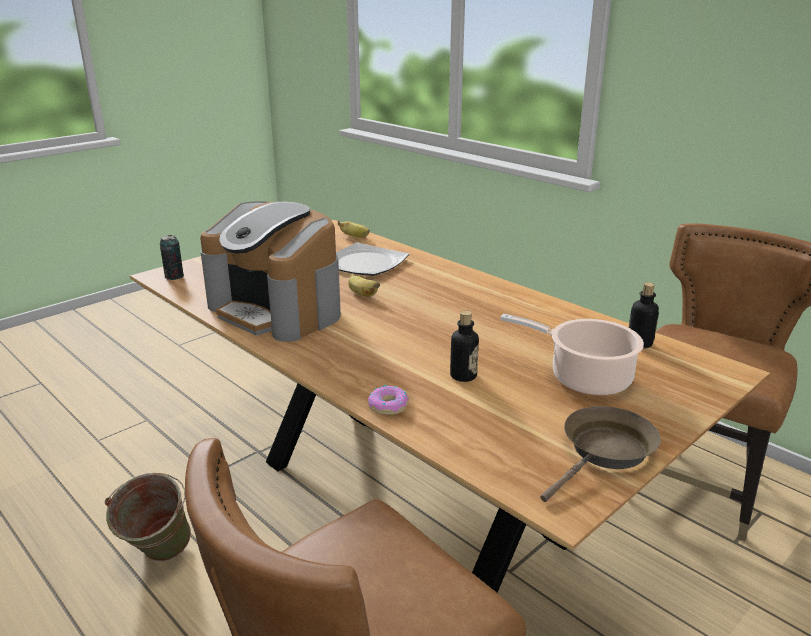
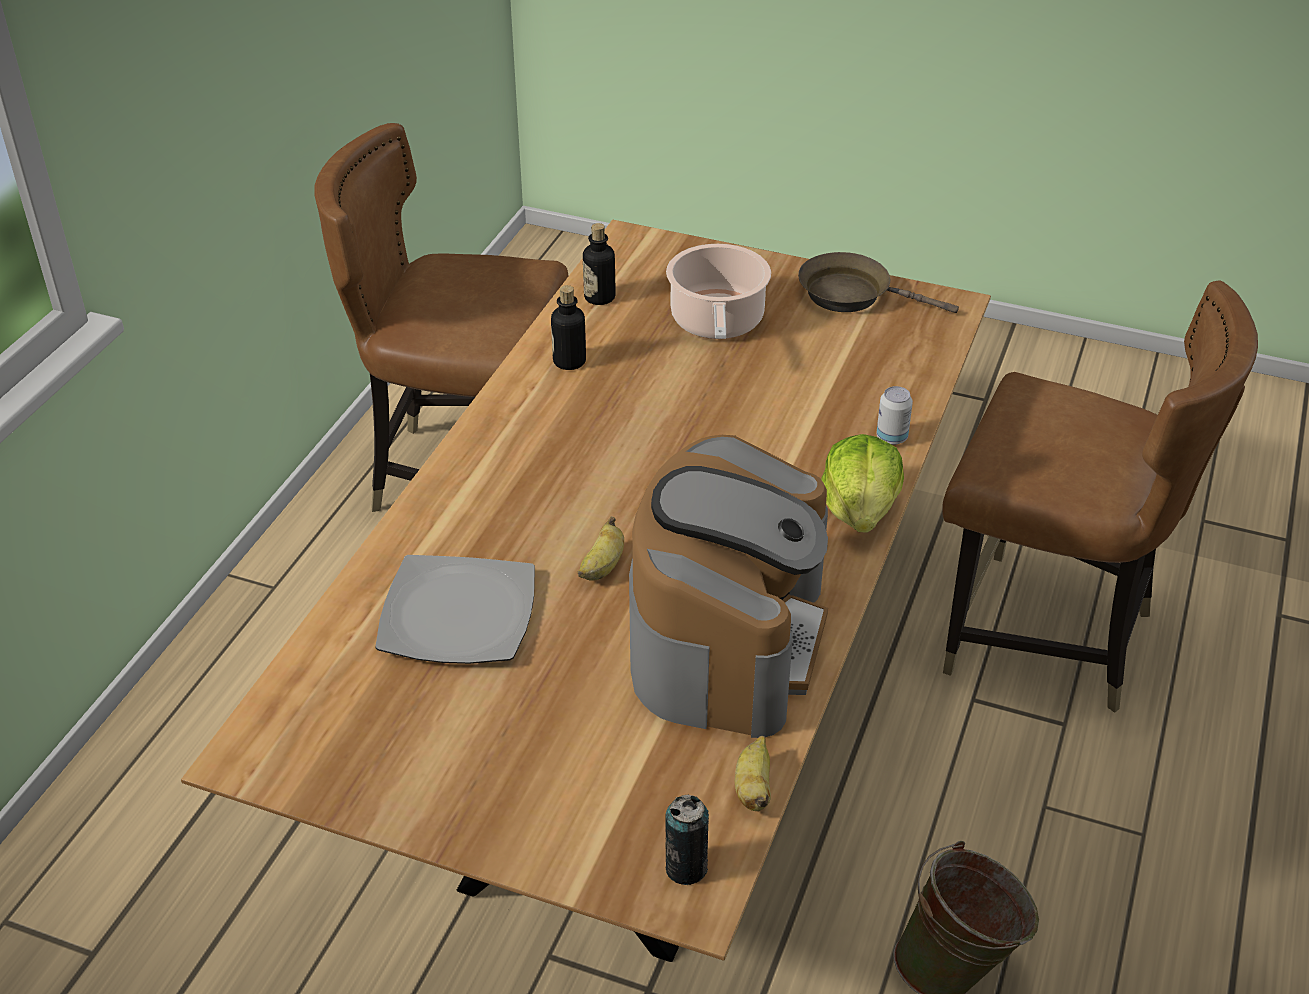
camera: 115 degrees left, 15 degrees up
(329, 372) = (860, 509): none -> lettuce
(355, 237) = (306, 686): banana -> banana (753, 788)
(388, 406) = (891, 438): donut -> can
(463, 376) = (782, 403): bottle -> bottle (569, 361)

